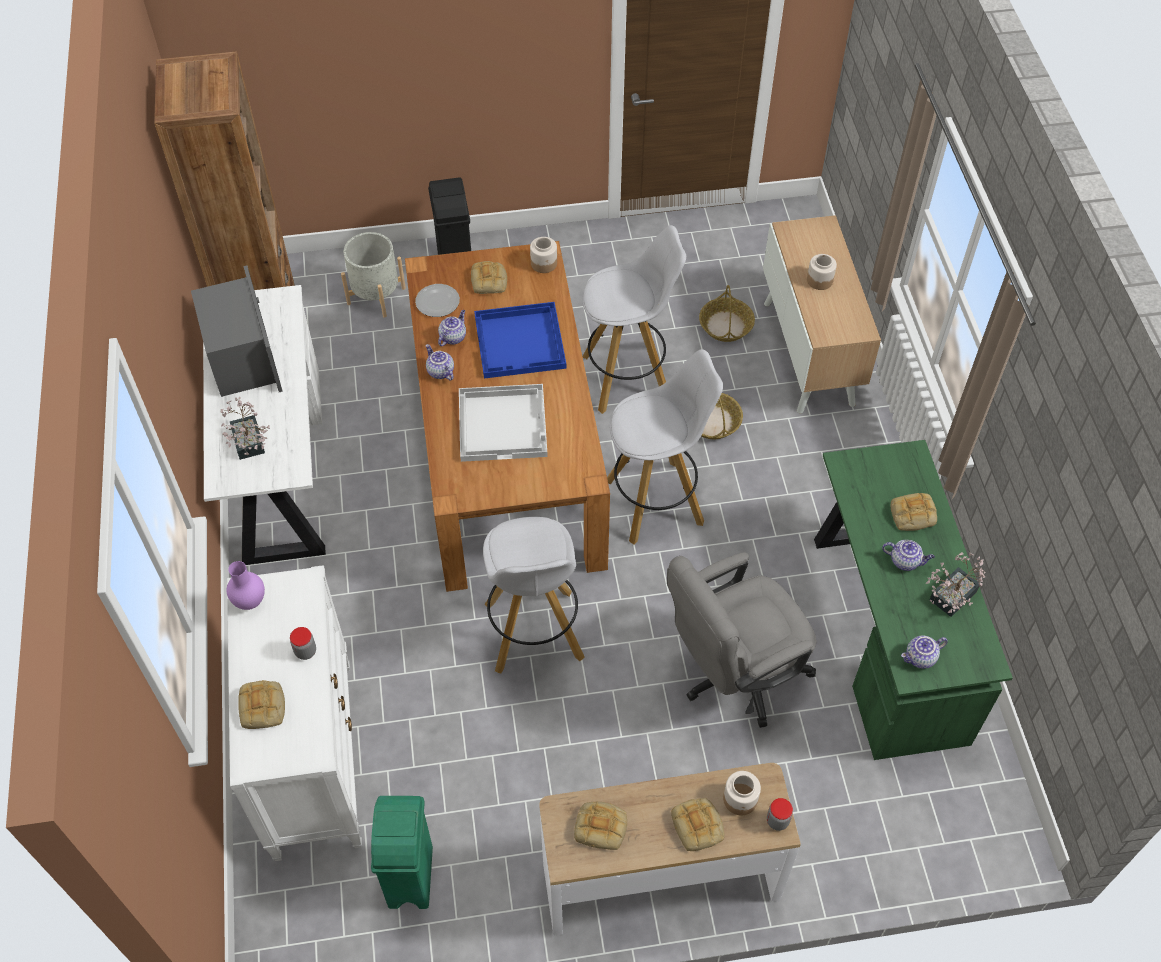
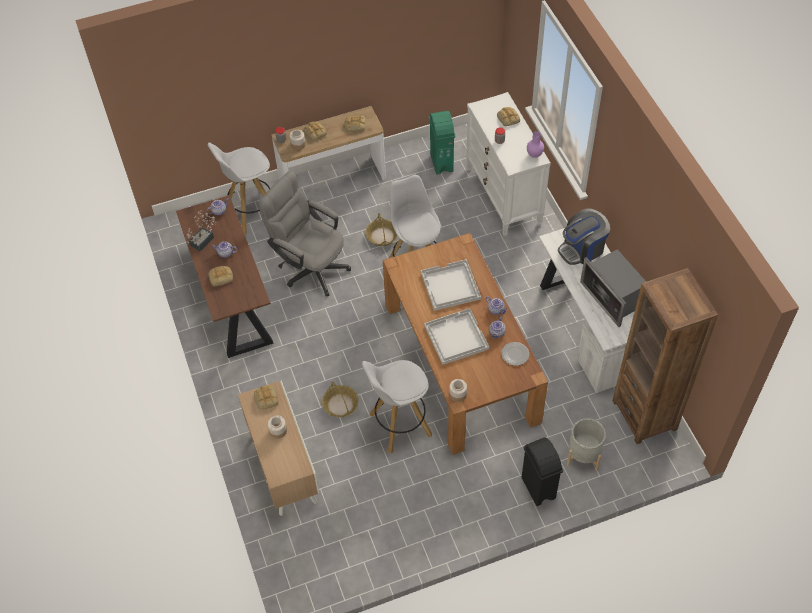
camera: 170 degrees right, 0 degrees up
(249, 445) = (582, 249): potted plant -> coffee machine
(489, 281) = (488, 375): bread -> bread (266, 398)
(521, 342) = (455, 337): blue tray -> white tray
(656, 501) = (366, 348): white stool -> white stool (251, 213)
(726, 326) = (341, 477): basket -> basket (382, 236)
(734, 675) = (310, 266): grey office chair -> grey office chair turned 105 degrees counterclockwise
(886, 632) = (232, 301): green desk -> brown desk

